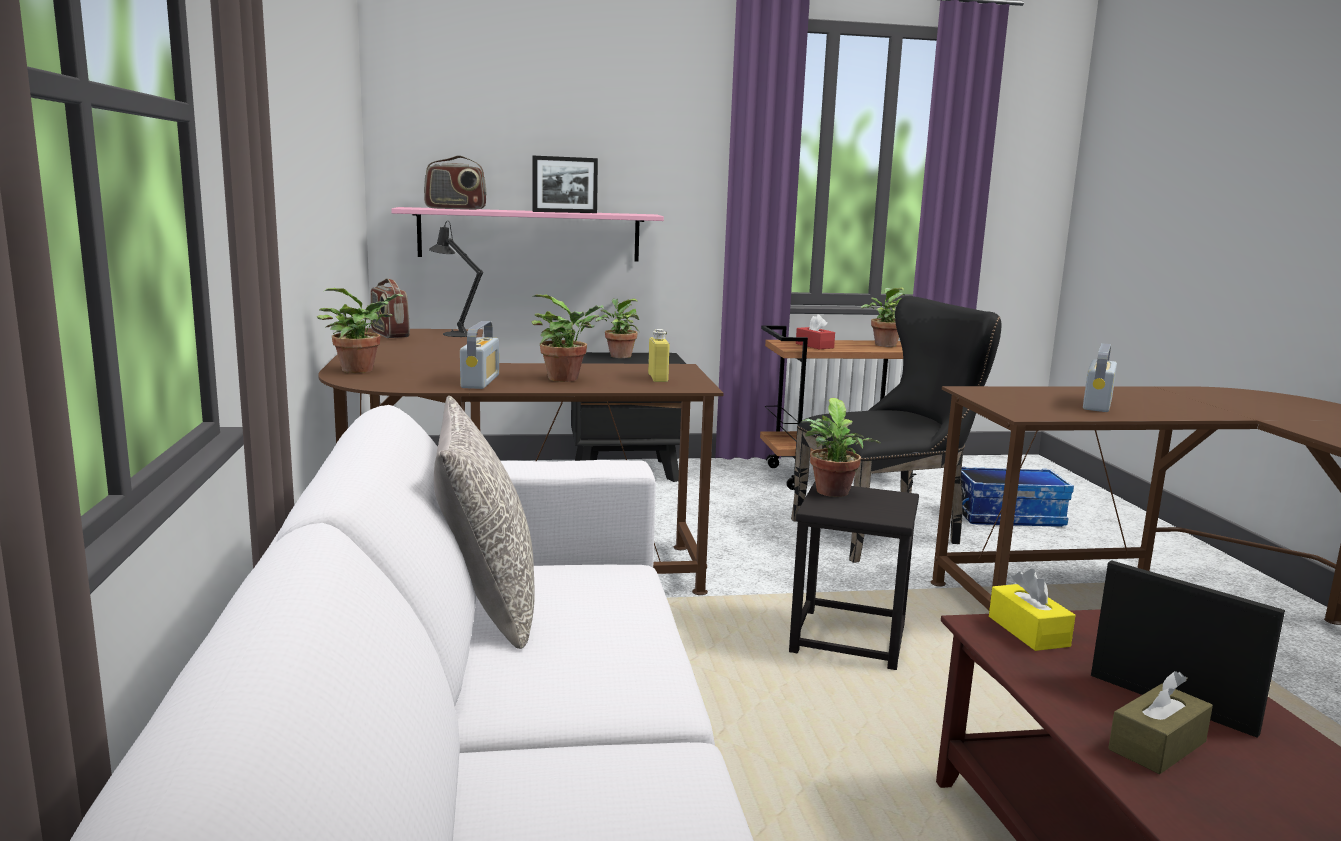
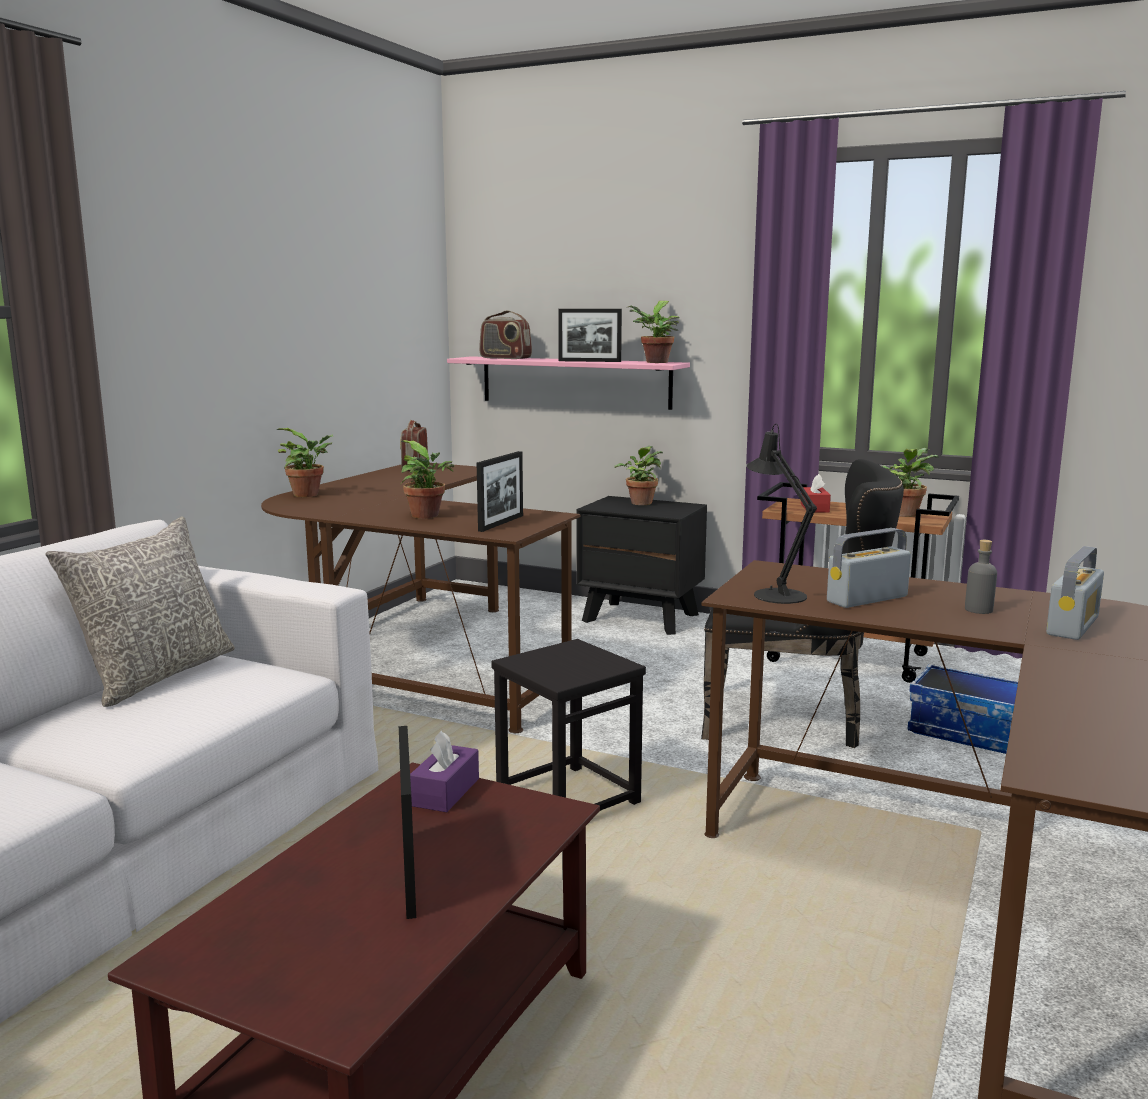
camera: 35 degrees right, 0 degrees up
(456, 333) = (466, 470): black table lamp -> black table lamp (775, 594)
(480, 381) = (359, 512): radio -> radio (1072, 626)
(658, 378) = (501, 523): yellow bottle -> picture frame
(832, 493) = (564, 651): potted plant -> potted plant (655, 362)
(1028, 631) = (445, 792): yellow tissue box -> purple tissue box
(1157, 746) = (315, 893): brown tissue box -> none
(1171, 402) = (978, 610): none -> grey bottle

